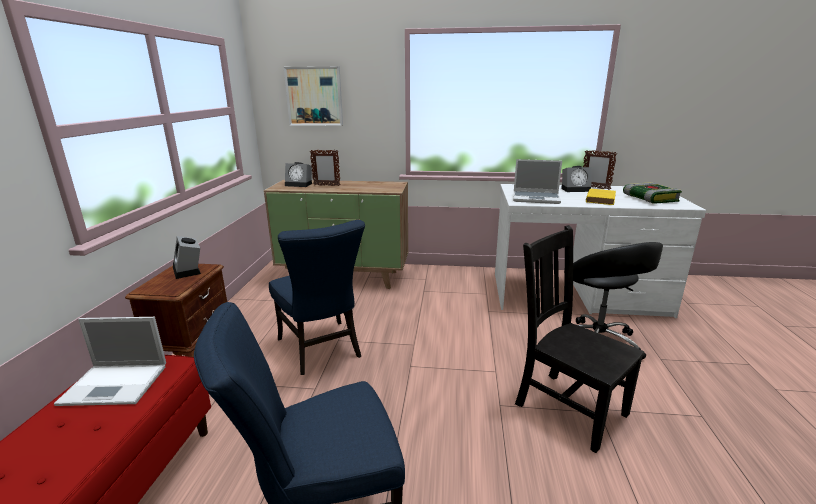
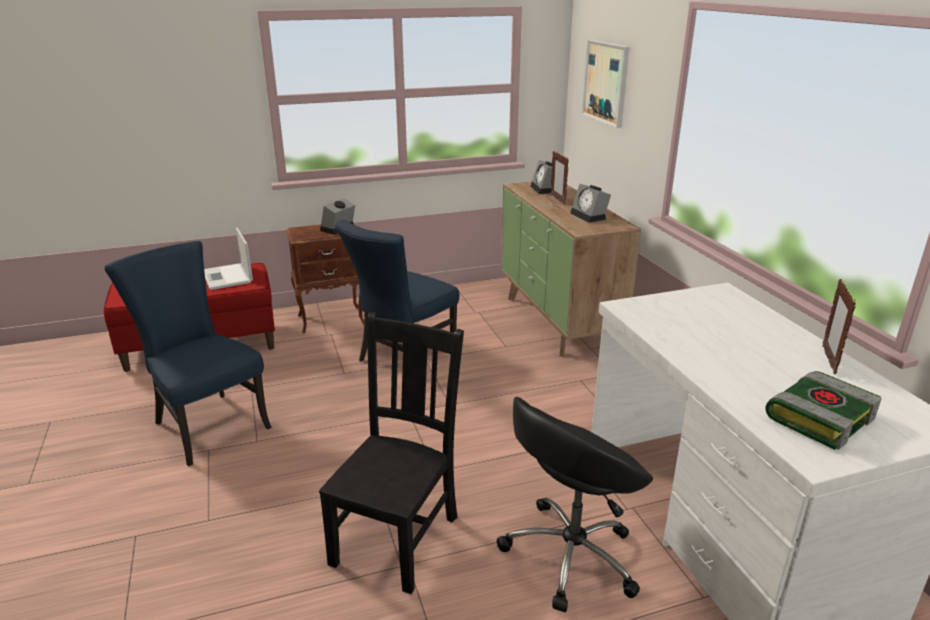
camera: 65 degrees right, 5 degrees up
(536, 198) = (665, 316): laptop -> none
(576, 189) = (783, 343): alarm clock -> alarm clock (590, 216)
(600, 199) = (738, 367): yellow book -> none

